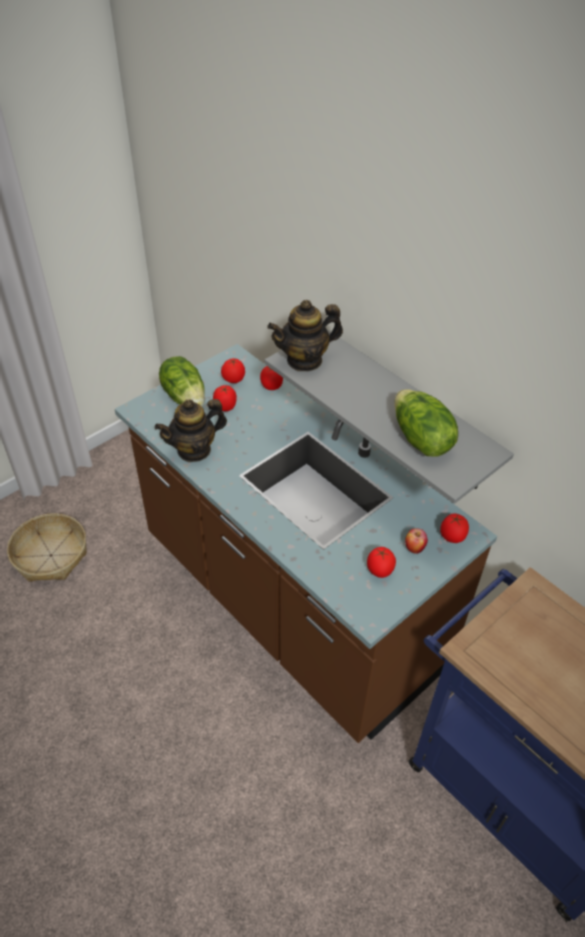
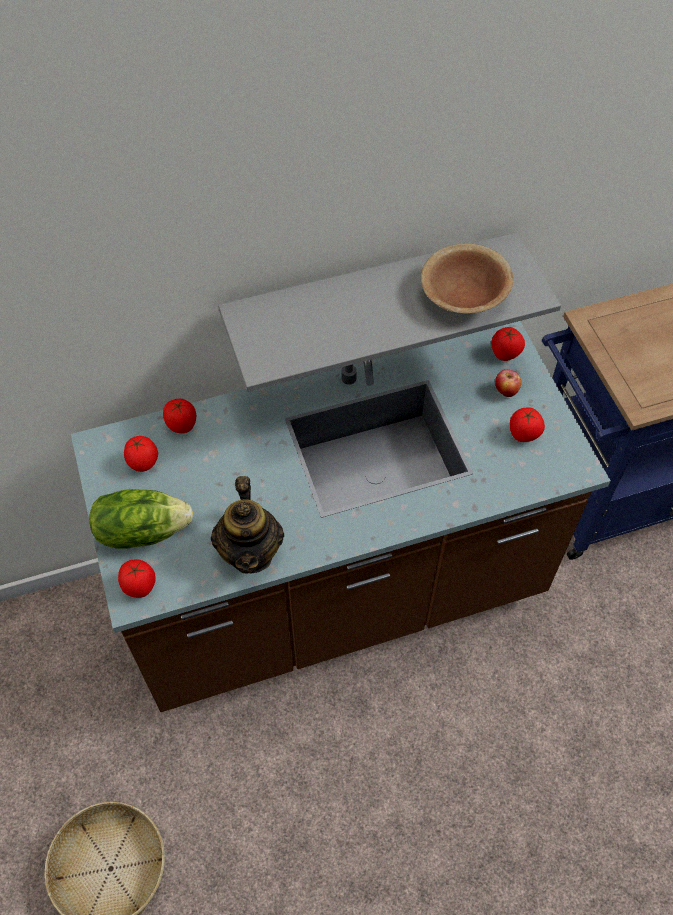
camera: 65 degrees left, 10 degrees up
(225, 407) = (190, 490): tomato -> tomato (140, 586)
(304, 360) = (274, 346): teapot -> none
(420, 439) = (463, 295): lettuce -> brown bowl

